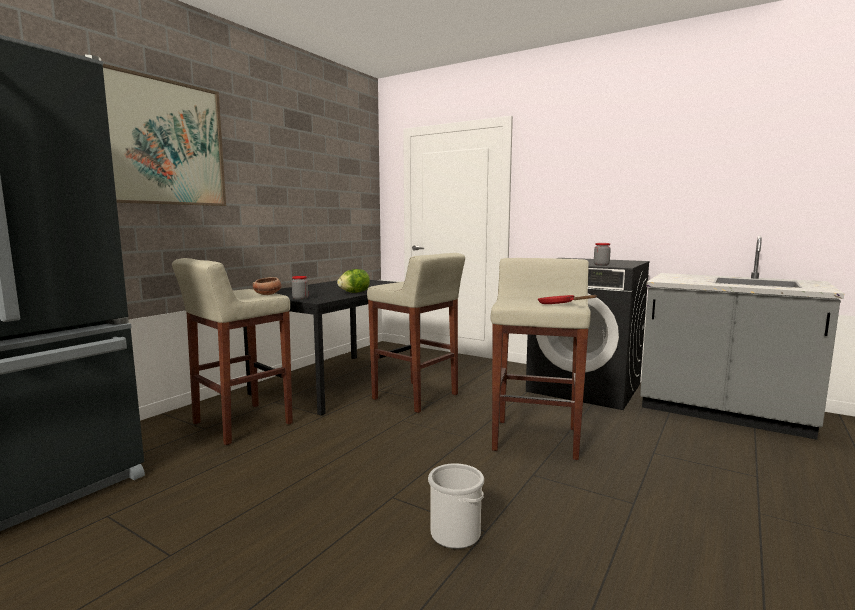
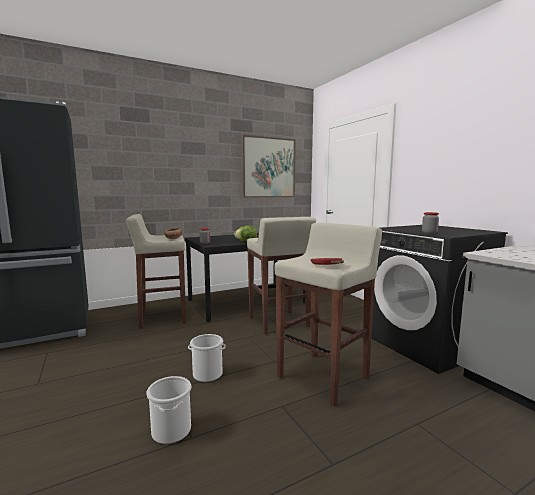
camera: 30 degrees right, 0 degrees up
(165, 143) = (144, 146): picture -> picture (268, 167)
(412, 470) = (208, 374): none -> bucket

